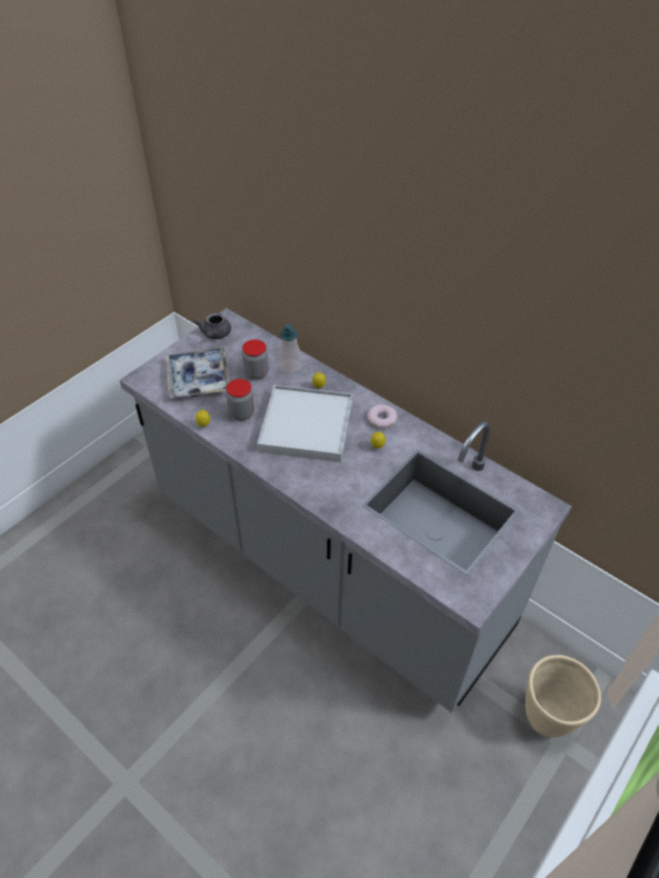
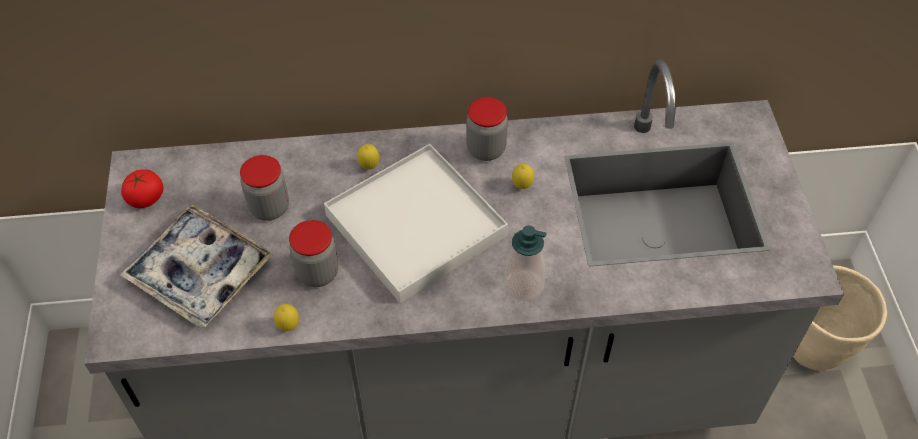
camera: 45 degrees left, 5 degrees up
(215, 335) = (146, 198): grey teapot -> tomato
(290, 366) = (301, 167): soap dispenser -> soap dispenser (523, 285)
(382, 418) = (486, 149): donut -> jar

